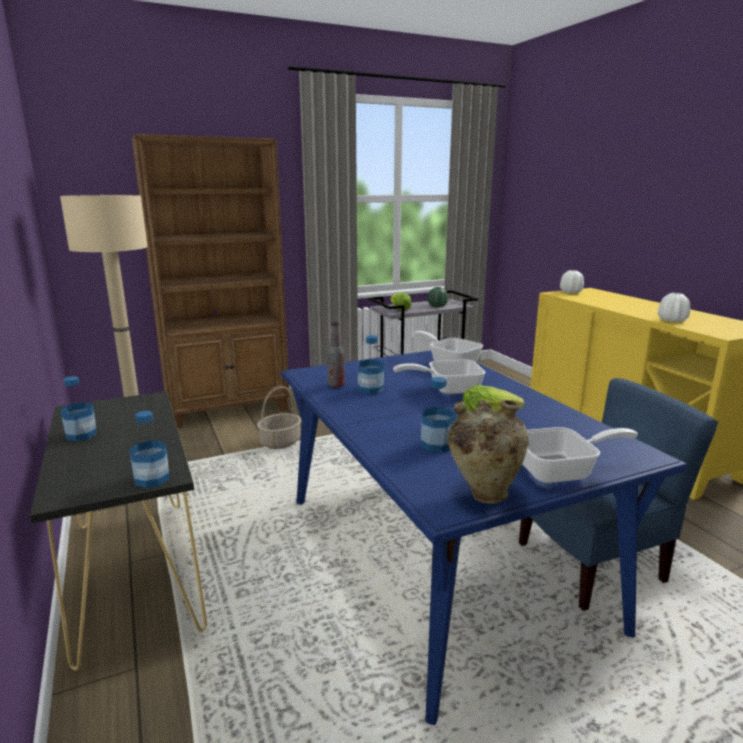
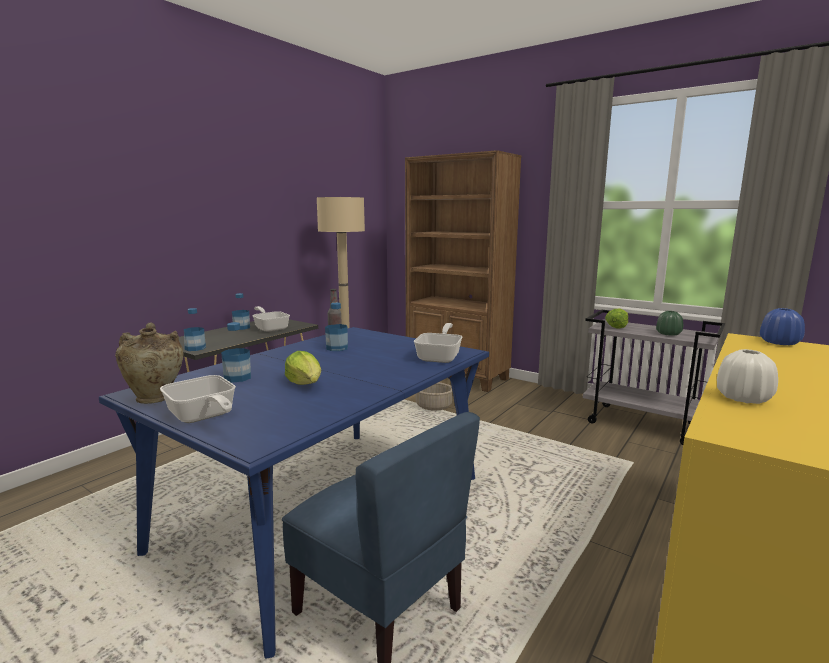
camera: 60 degrees right, 5 degrees down
(447, 389) = (363, 365): frying pan -> frying pan (270, 328)
(570, 292) = (779, 343): white vase -> blue vase

